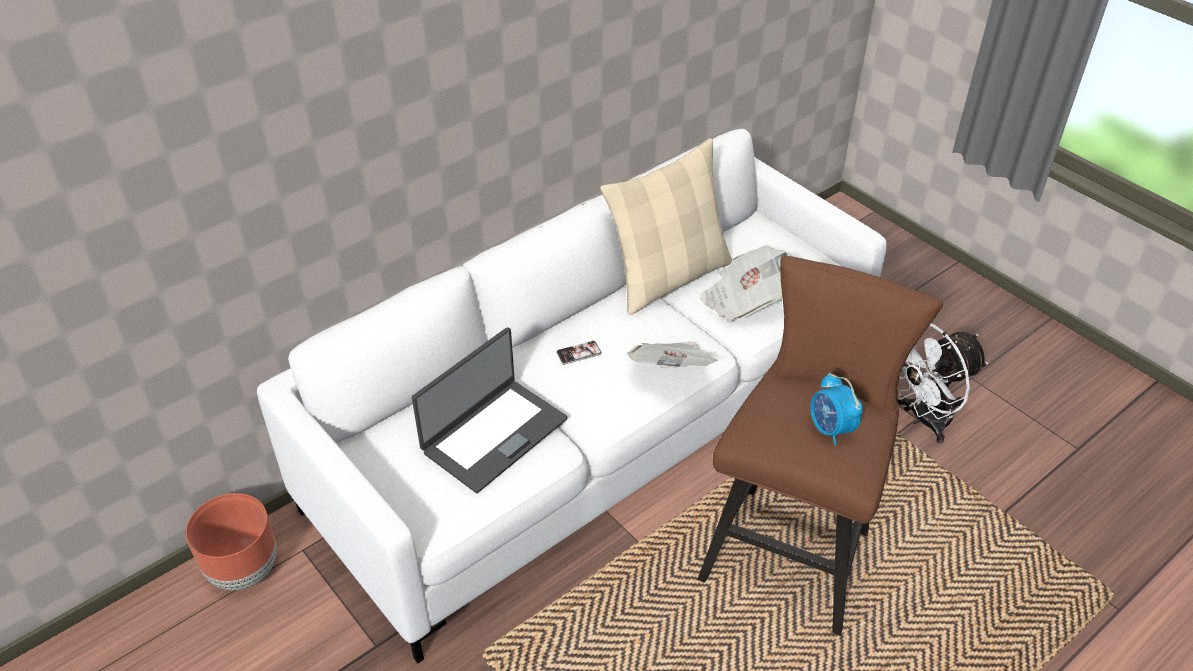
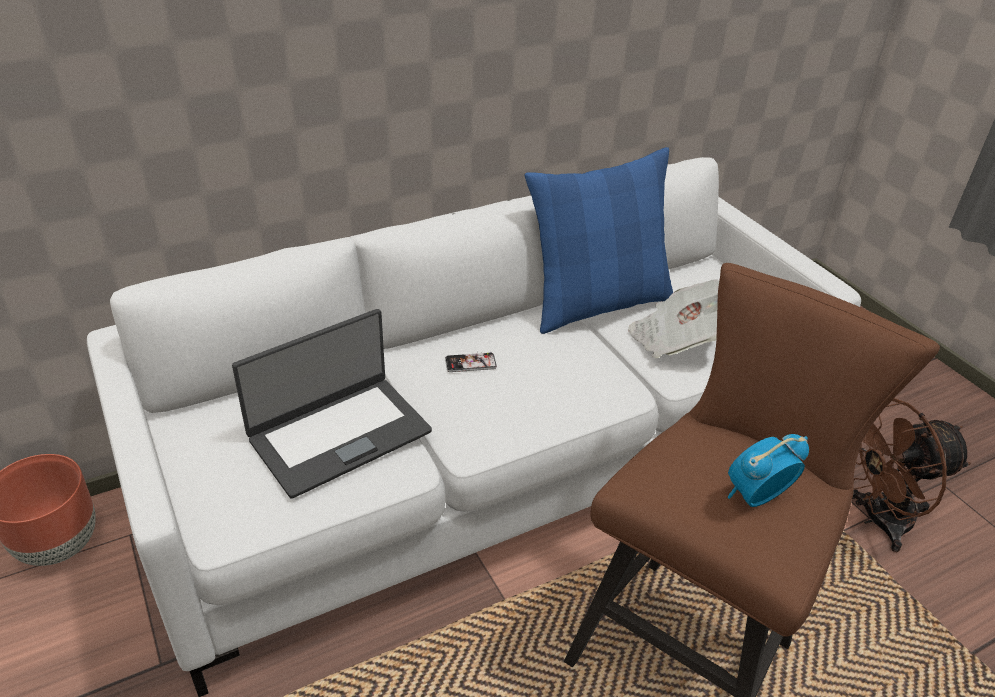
camera: 10 degrees right, 5 degrees down
(668, 278) = (597, 303): beige pillow -> blue pillow
(672, 371) = (574, 400): newspaper -> none
(830, 429) = (755, 496): alarm clock -> alarm clock turned 75 degrees clockwise
(923, 420) = (877, 520): white fan -> brown fan

